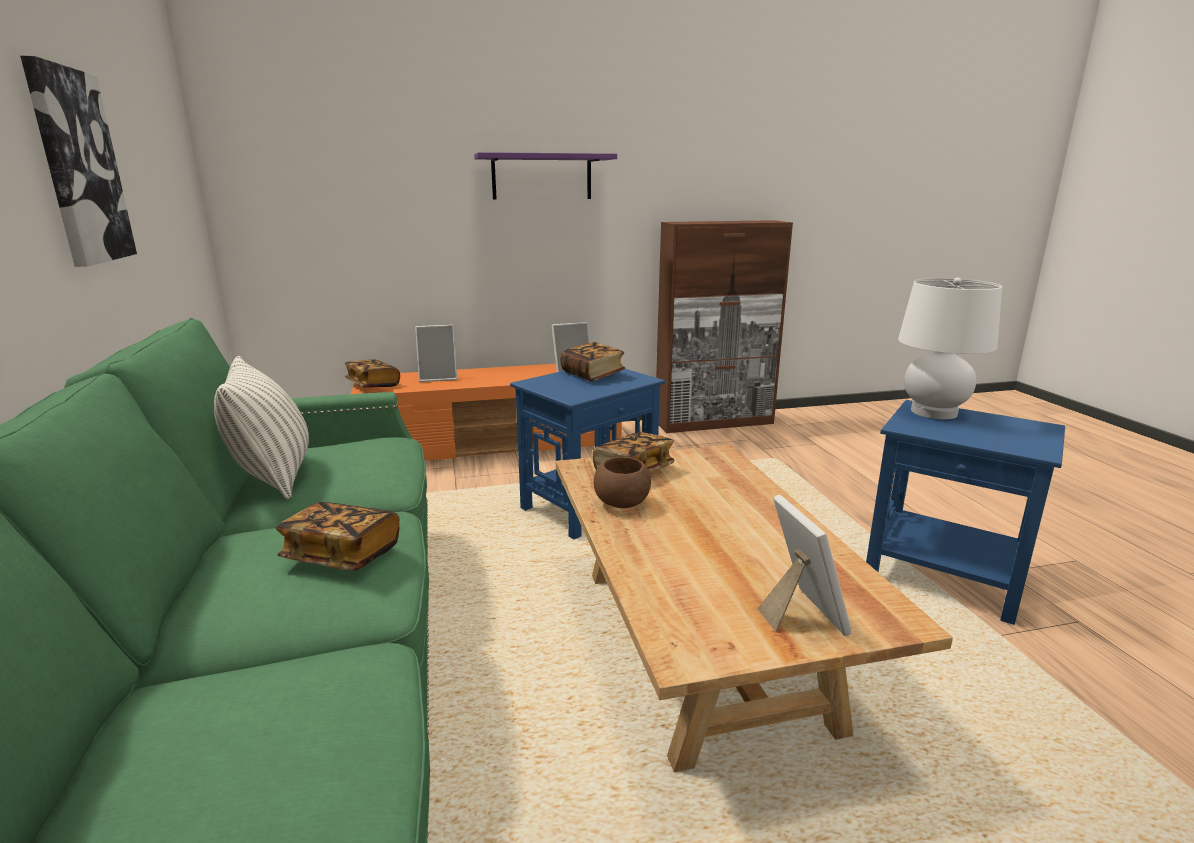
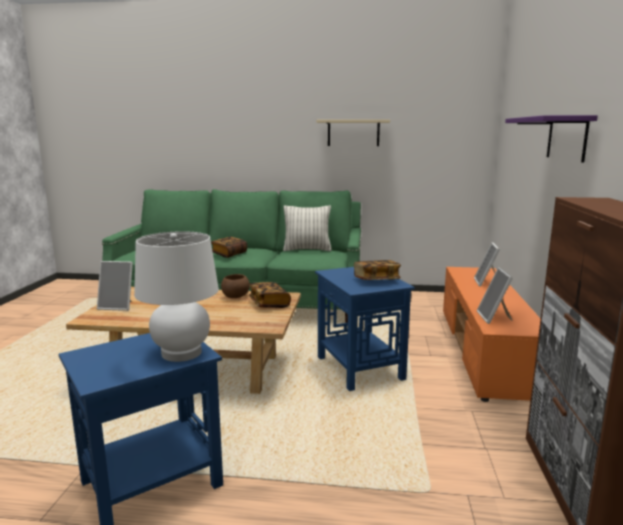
camera: 110 degrees right, 5 degrees down
(79, 167) = (353, 133): picture -> beige shelf
(373, 384) = (469, 270): book -> none

